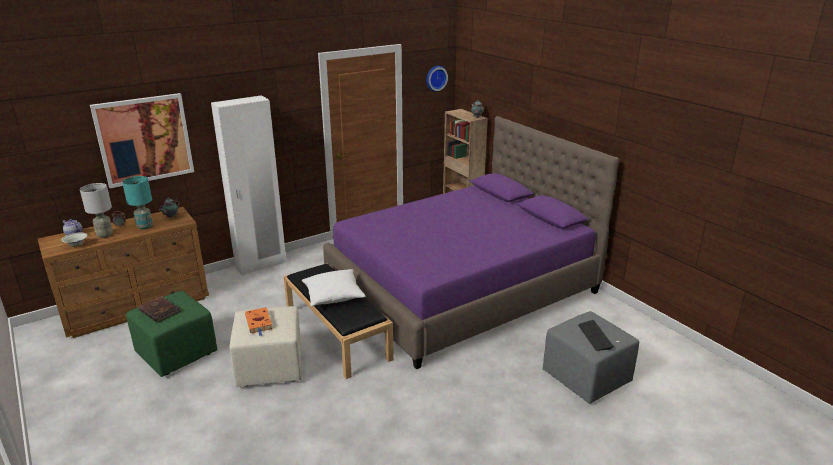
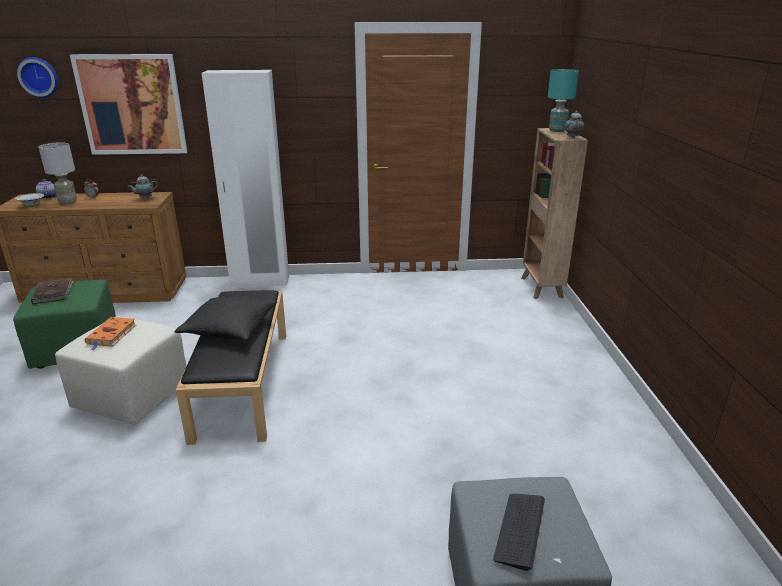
camera: 30 degrees right, 0 degrees up
(145, 226) = (110, 202): turquoise table lamp -> turquoise table lamp (557, 130)
(333, 296) = (229, 329): white pillow -> black pillow
(435, 78) = (534, 79): wall clock -> wall clock (39, 77)
(462, 288) = (454, 375): purple bed -> none

